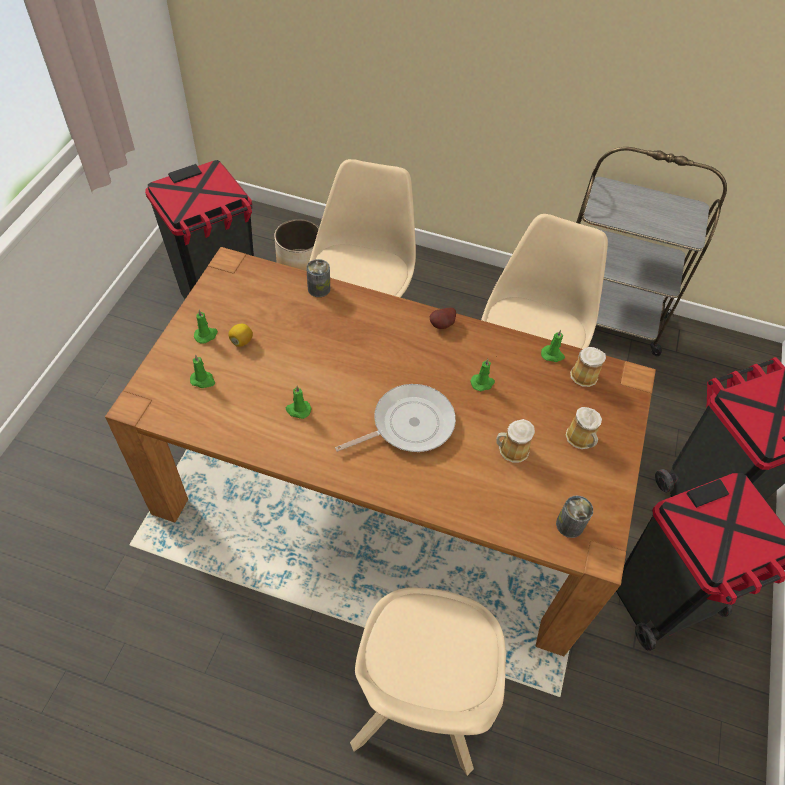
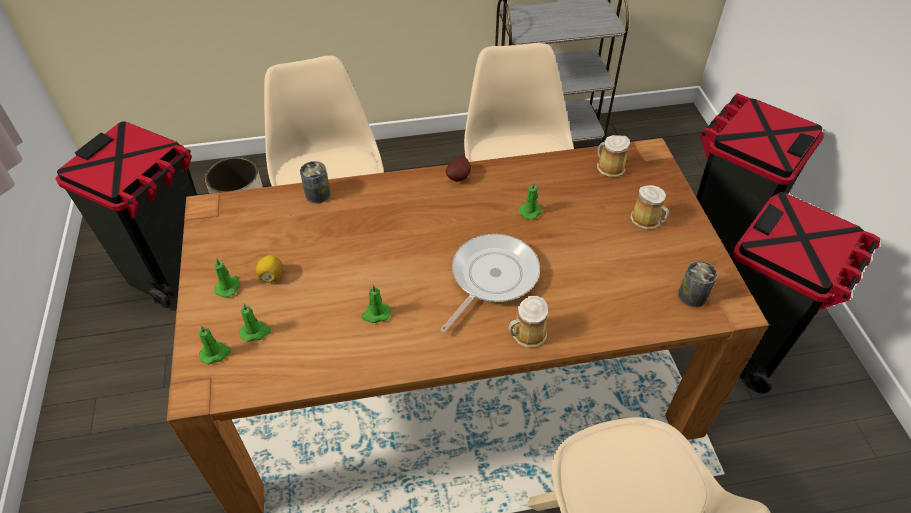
camera: 25 degrees left, 5 degrees down
(511, 450) = (597, 256): mug -> mug (527, 334)
(552, 355) = (572, 162): green candle -> green candle (215, 353)

